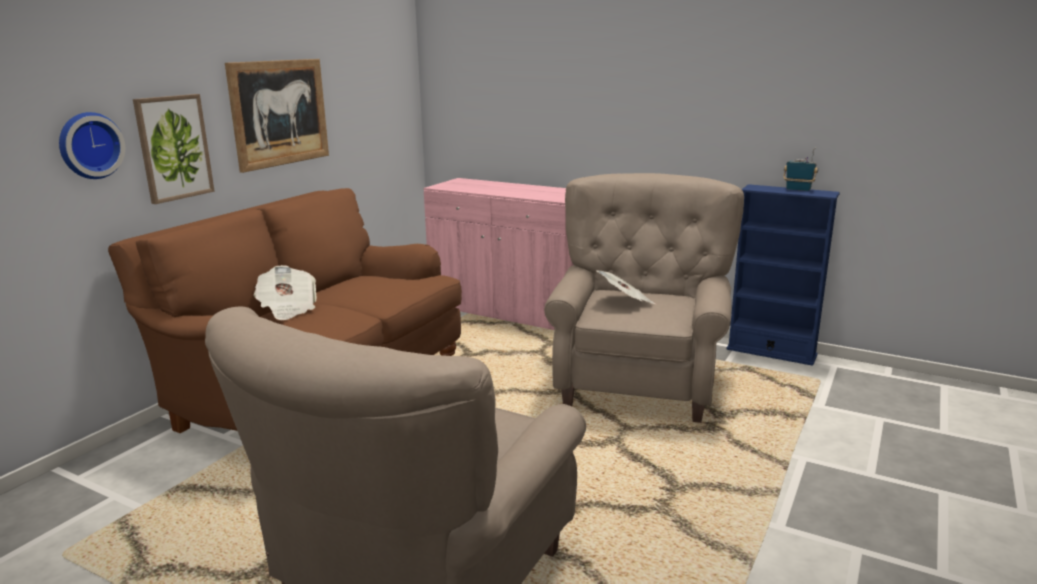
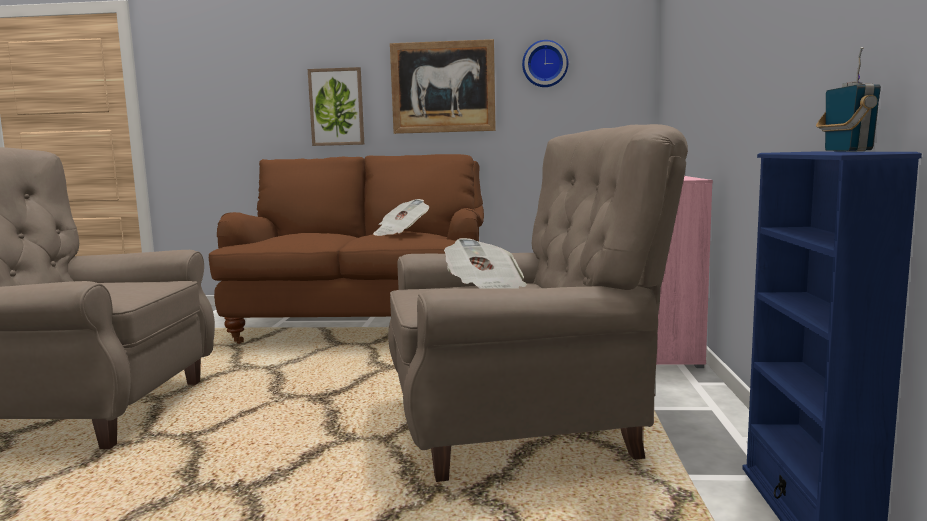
camera: 65 degrees right, 10 degrees down
(89, 145) = (274, 99): wall clock -> wall clock (545, 64)
(288, 308) = (314, 230): newspaper -> newspaper (400, 233)

